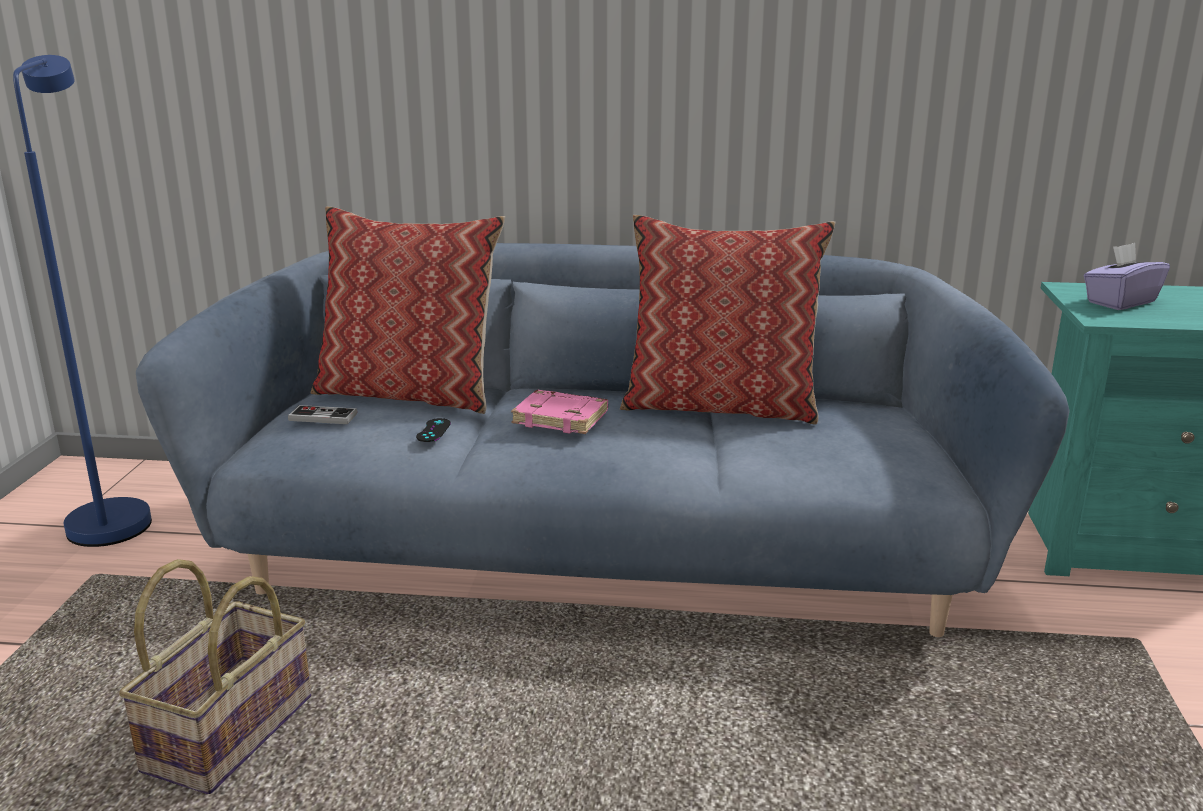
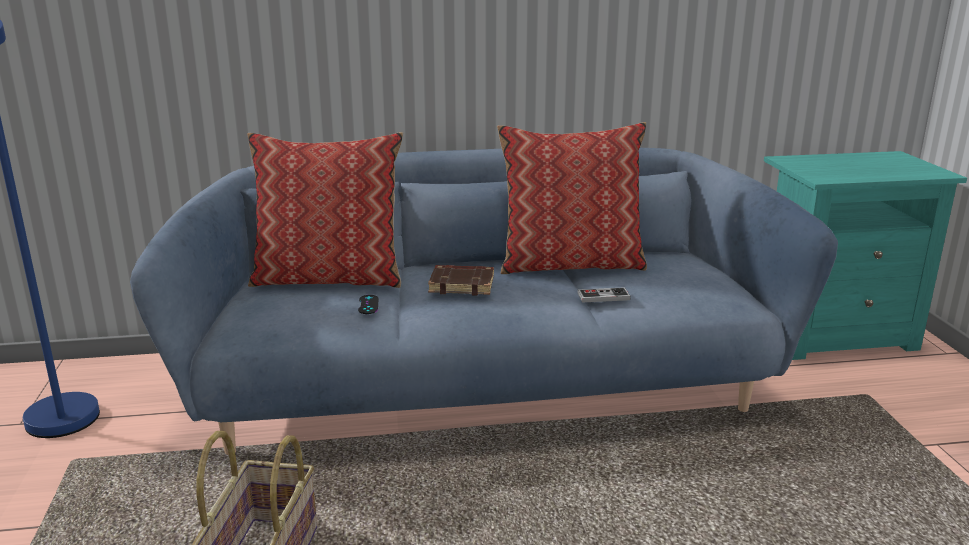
camera: 15 degrees left, 0 degrees up
(323, 417) = (271, 304): game controller -> game controller (603, 297)
(562, 418) = (463, 285): pink book -> brown book
(1120, 302) = (824, 166): purple tissue box -> none

